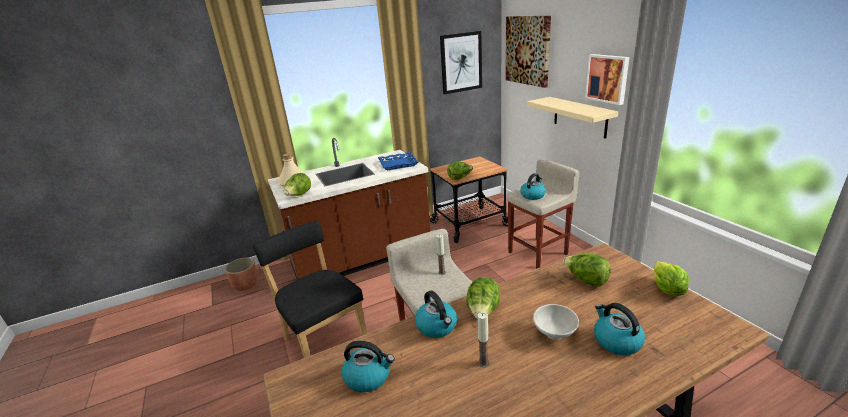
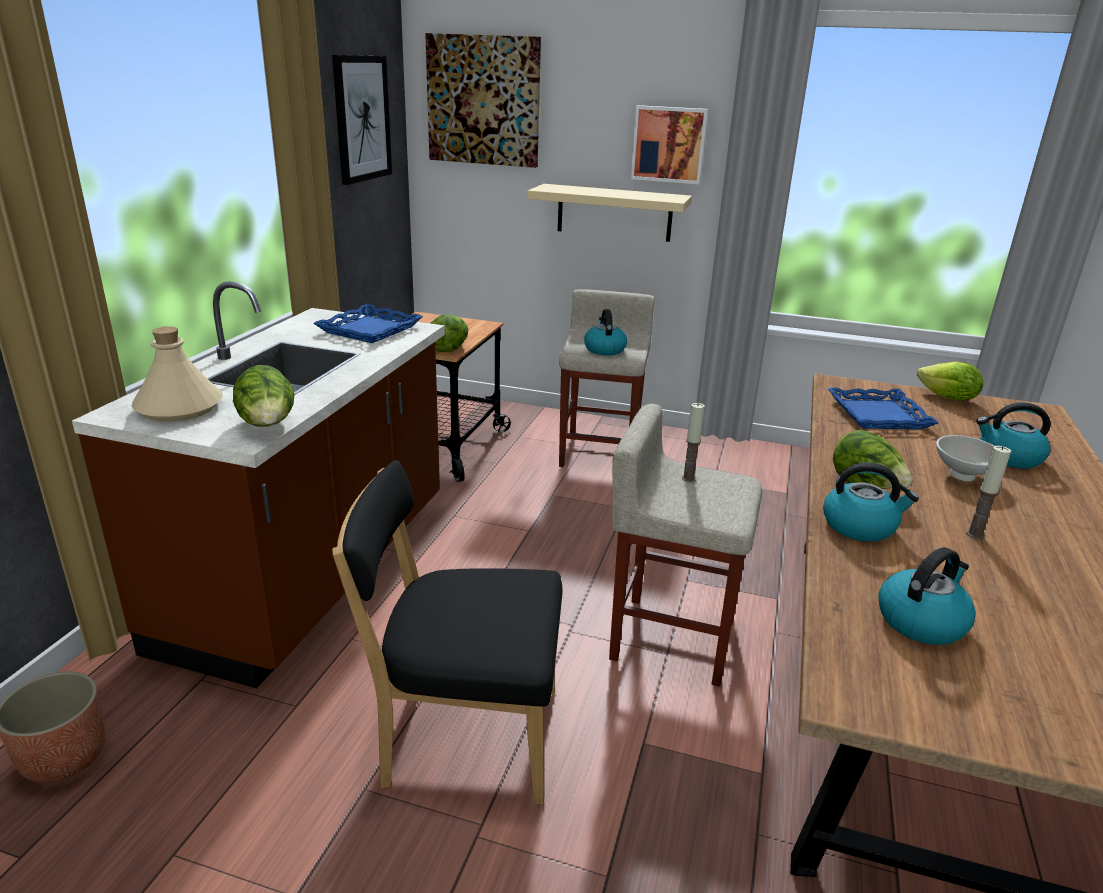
camera: 50 degrees left, 0 degrees up
(585, 280) = (879, 415): lettuce -> blue tray

